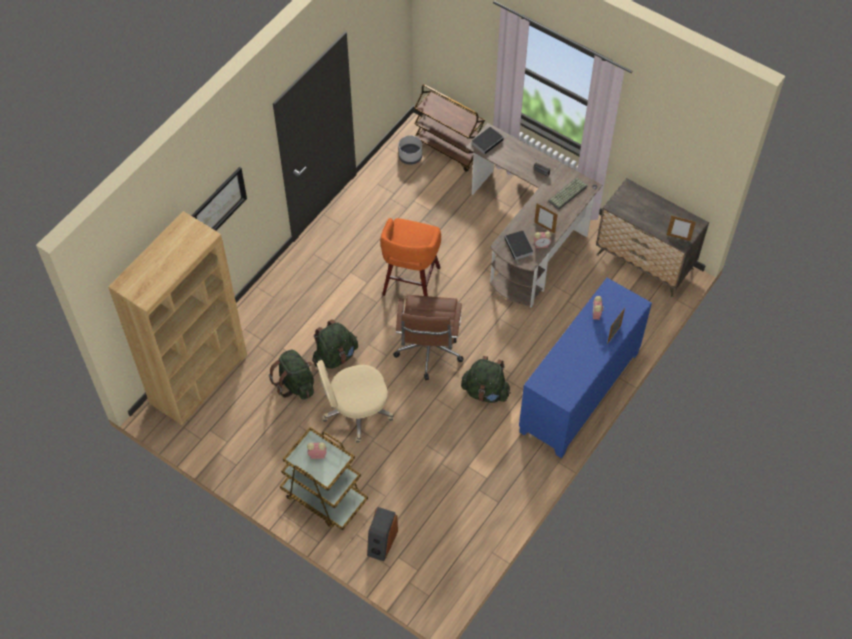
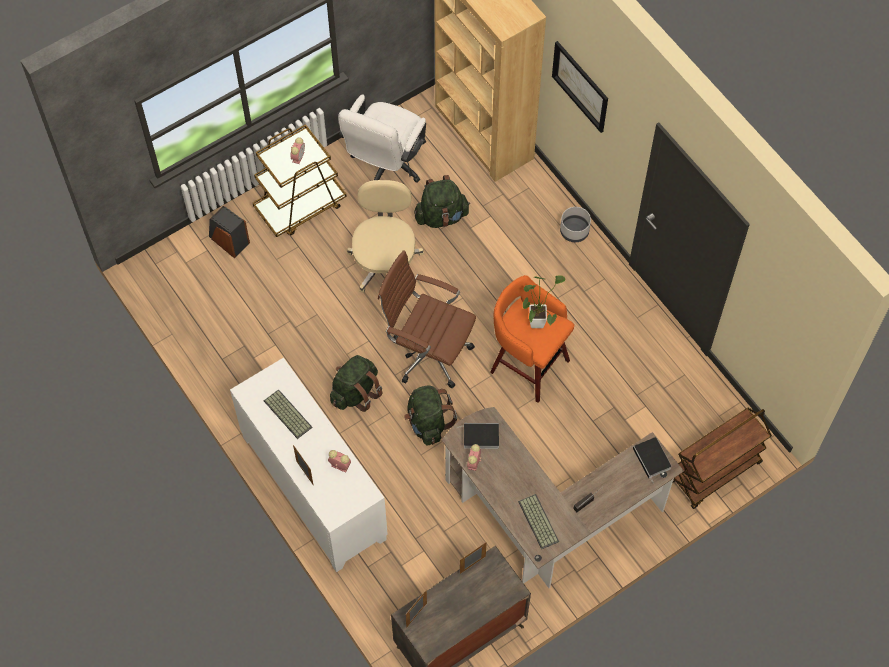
camera: 110 degrees right, 5 degrees up
(258, 443) = (386, 166): none -> white office chair
(335, 356) = (460, 262): green backpack -> green backpack (428, 423)
(404, 239) = (537, 319): none -> potted plant
(410, 156) = (716, 424): grey planter -> grey planter (574, 231)
(544, 227) = (497, 475): picture frame -> picture frame (472, 565)
(572, 364) = (286, 414): none -> keyboard
(580, 393) = (313, 488): blue cabinet -> white cabinet

